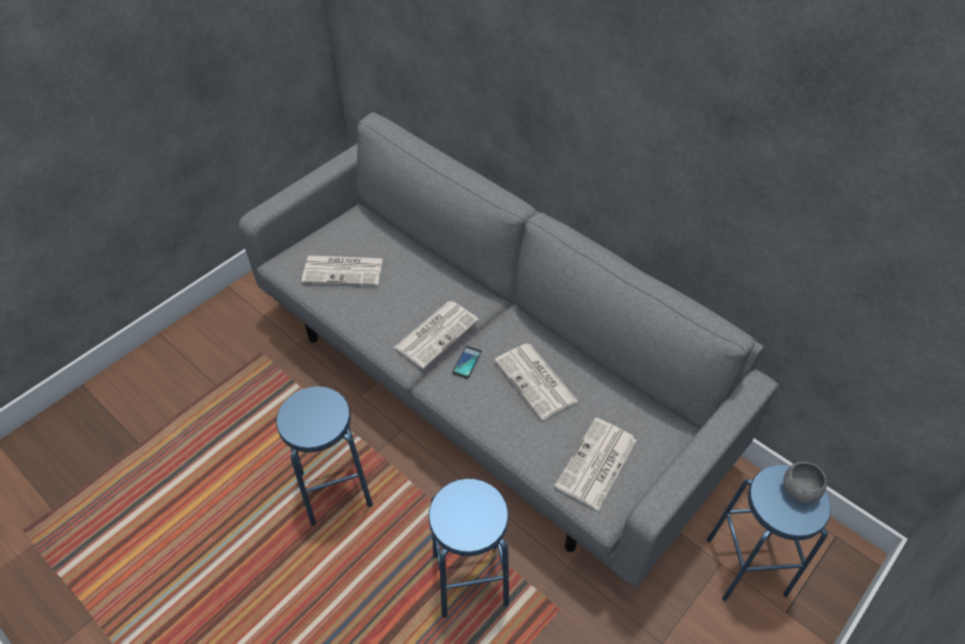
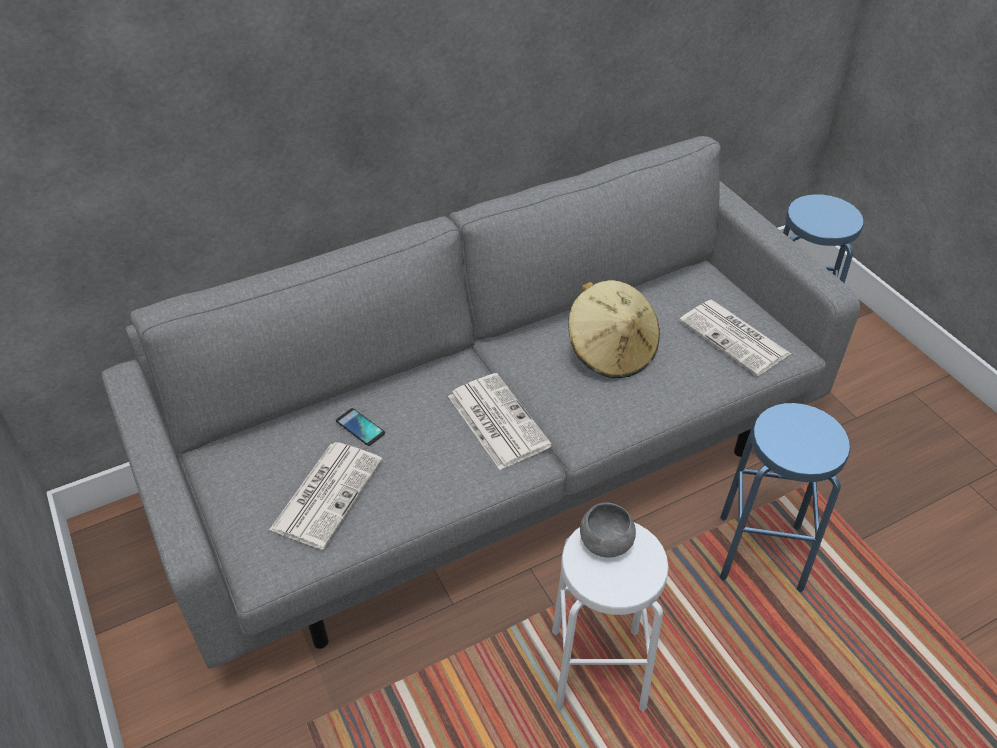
camera: 70 degrees left, 5 degrees down
(335, 490) = (597, 670): blue stool -> white stool
(467, 362) = (556, 404): phone -> phone (360, 427)
(536, 381) = (611, 351): newspaper -> beige hat
(799, 490) = (818, 207): grey bowl -> grey bowl (605, 543)

